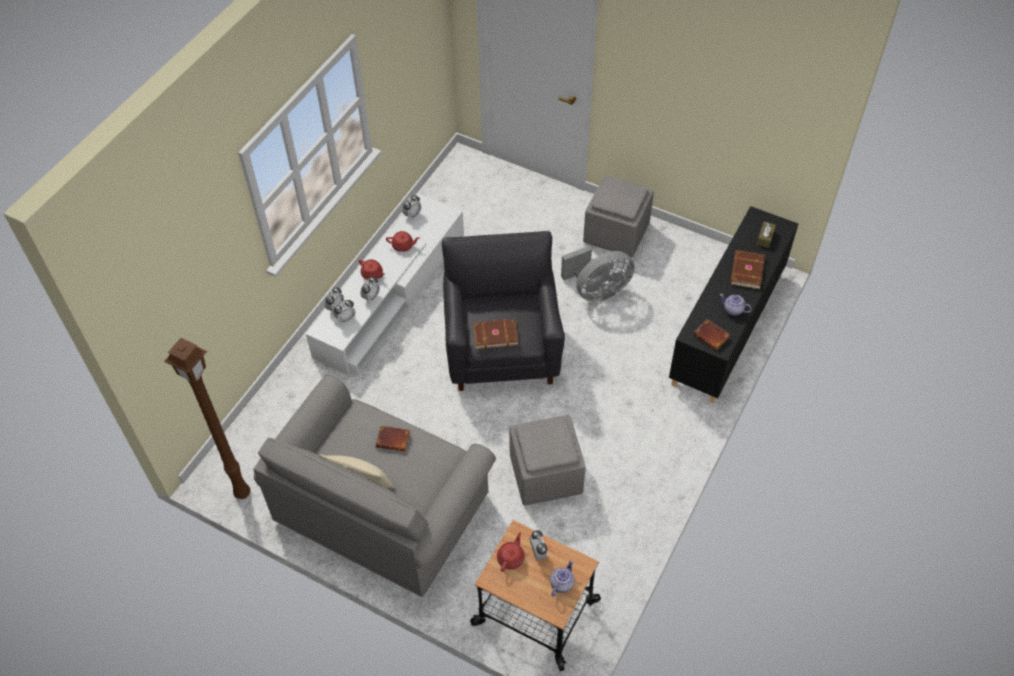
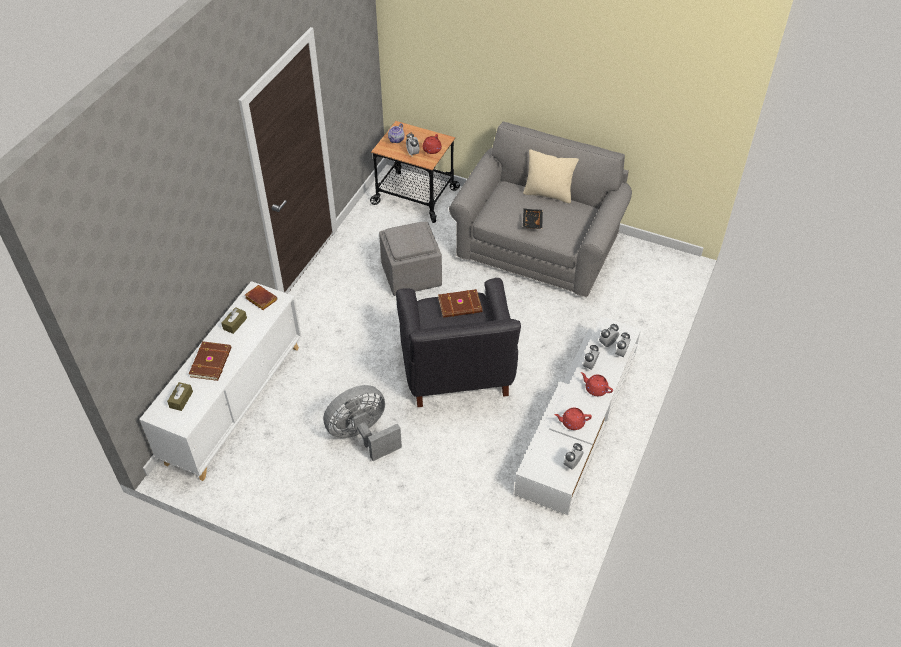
camera: 175 degrees right, 5 degrees down
(241, 493) = (651, 251): brown floor lamp -> none
(394, 439) = (531, 222): brown book -> black tray
(617, 233) = (337, 508): grey ottoman -> none
(727, 329) = (235, 403): black cabinet -> white cabinet
(733, 310) = (235, 323): teapot -> brown tissue box

